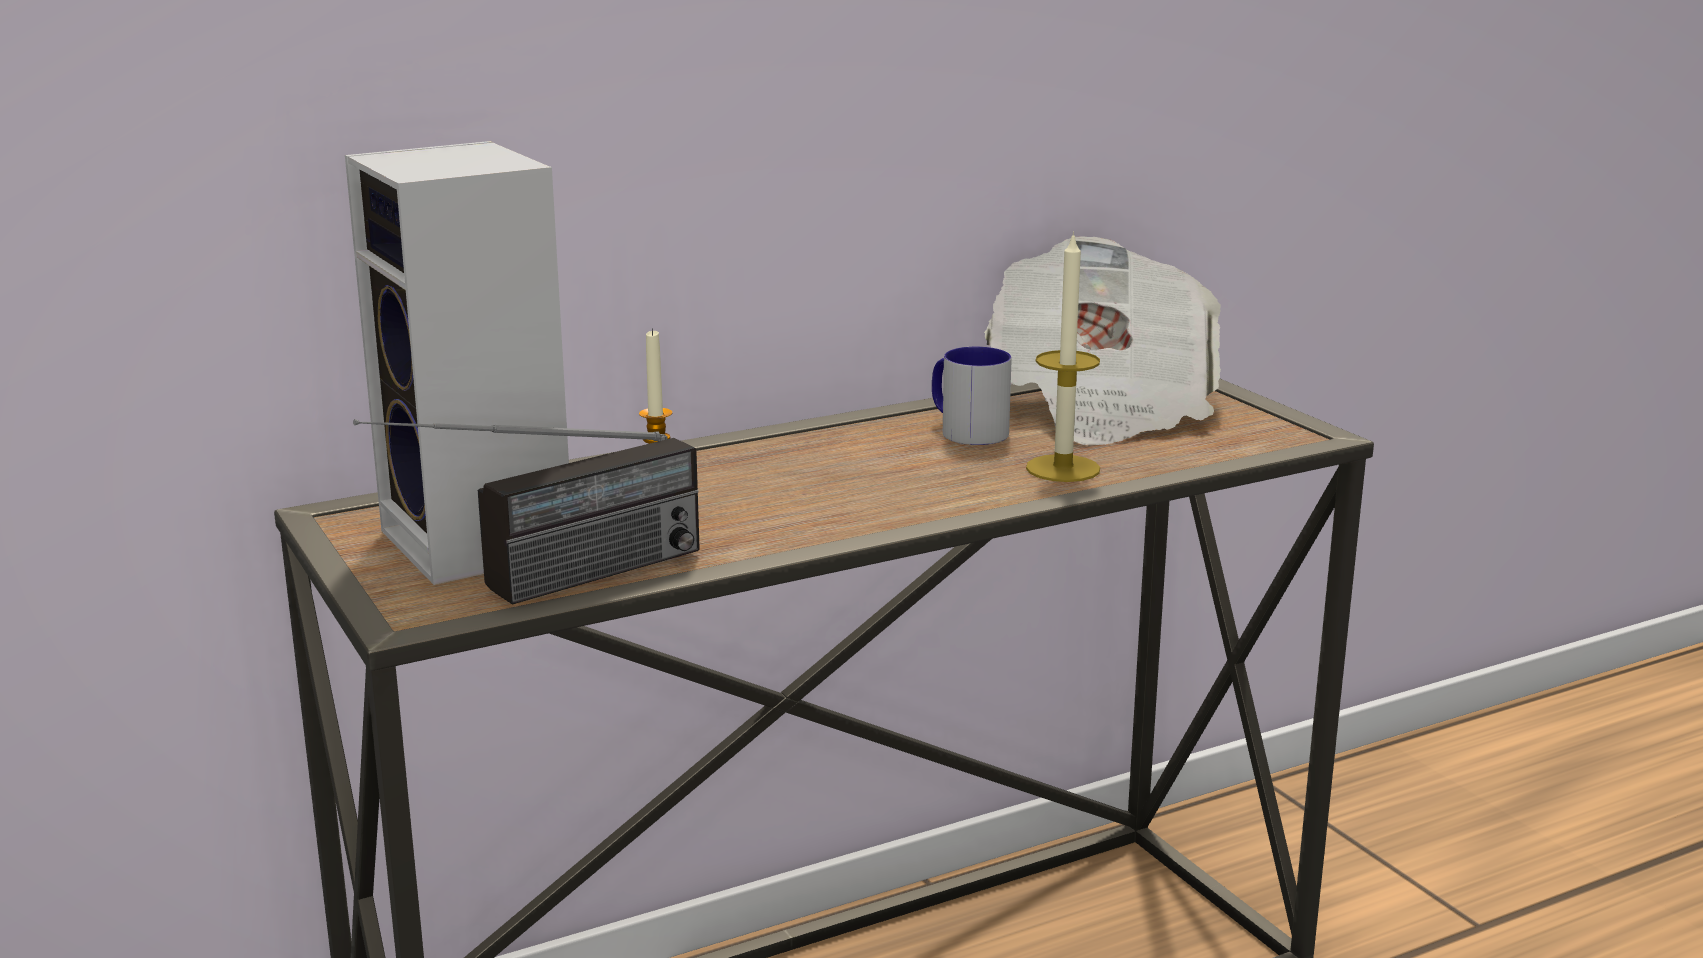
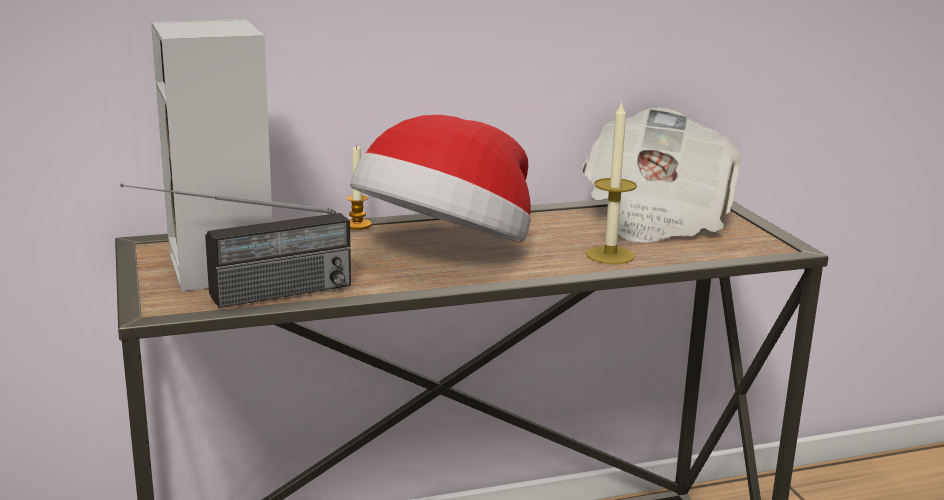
camera: 10 degrees right, 0 degrees up
(816, 485) = (446, 251): none -> hat
(966, 430) = (559, 226): mug -> none

